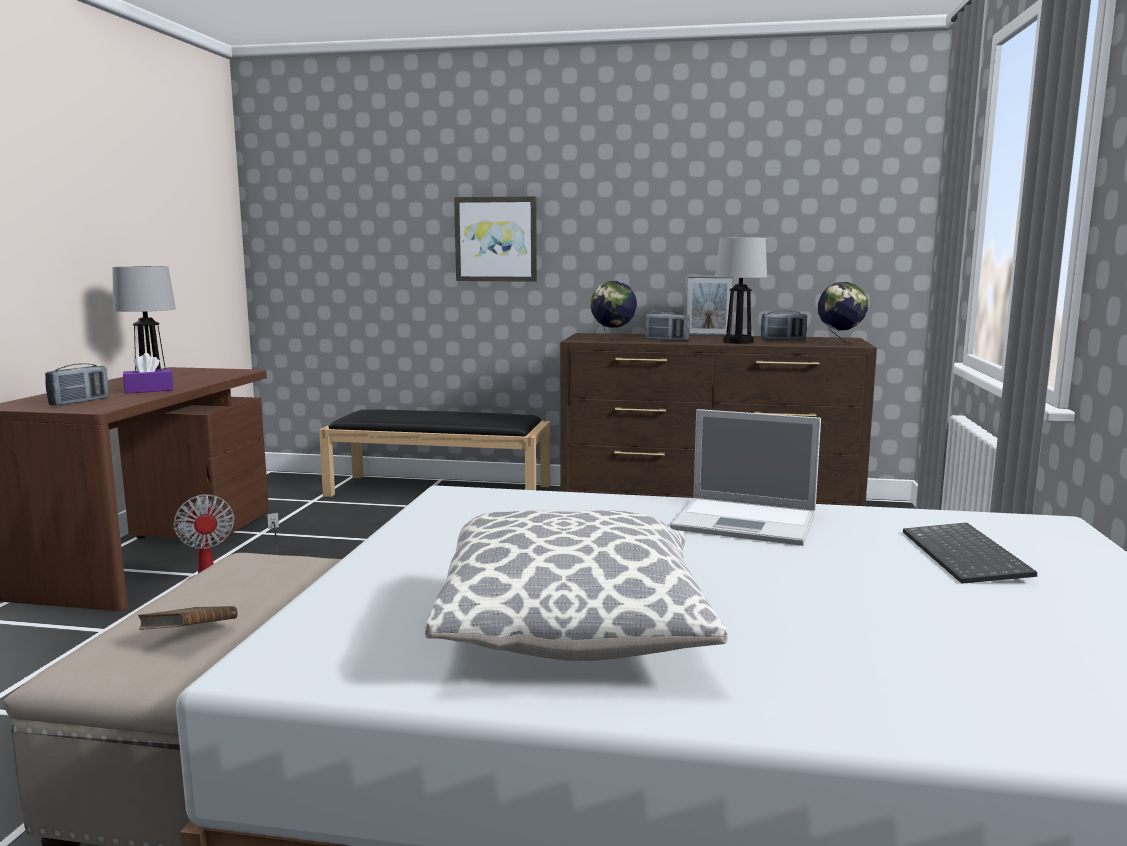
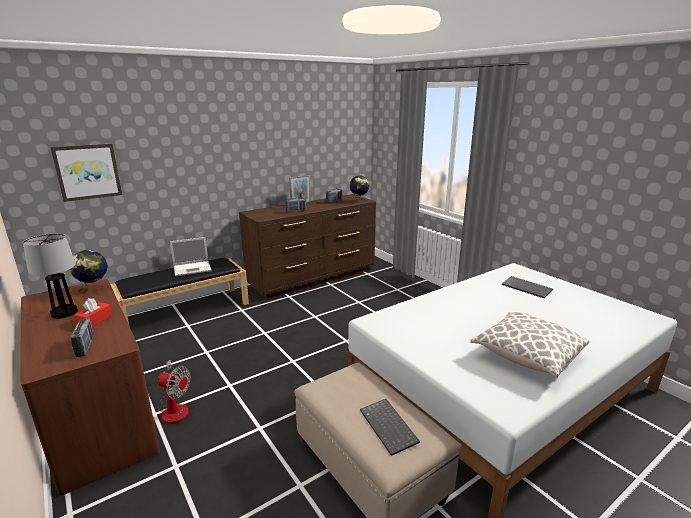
camera: 45 degrees left, 10 degrees up
(149, 390) = (95, 320): purple tissue box -> red tissue box
(190, 637) = (389, 427): brown book -> keyboard
(496, 239) = (189, 168): picture -> picture (88, 172)
(613, 340) = (276, 215): globe -> globe (94, 289)
(737, 342) = (325, 207): table lamp -> none
(747, 522) = (468, 296): laptop -> laptop (193, 268)

